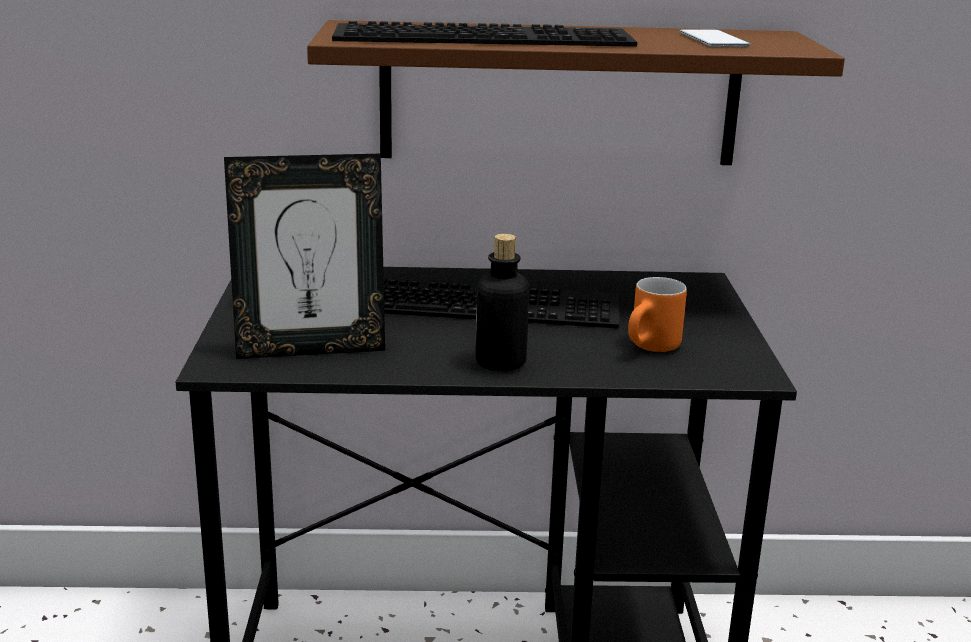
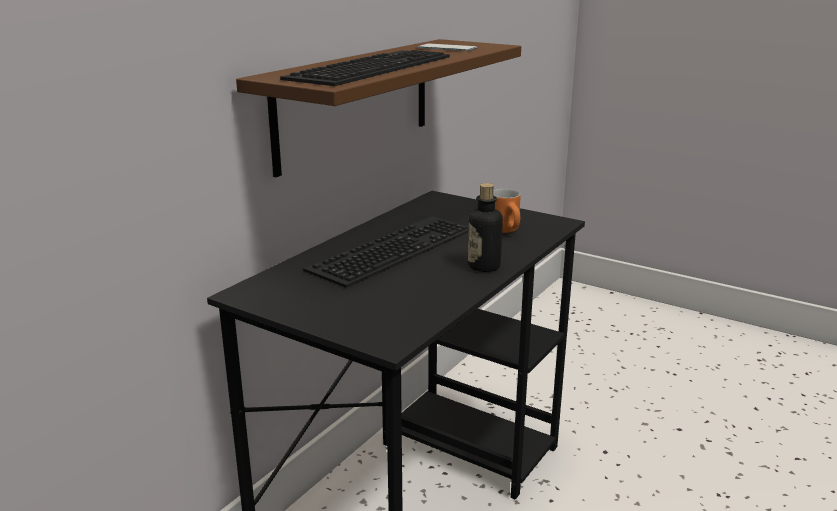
camera: 55 degrees left, 0 degrees up
(311, 349) = (401, 309): picture frame -> none

